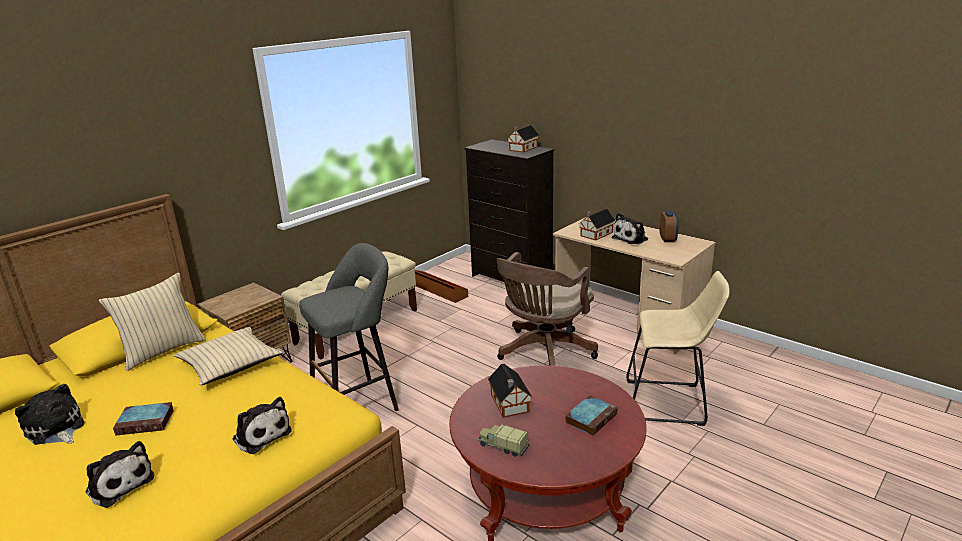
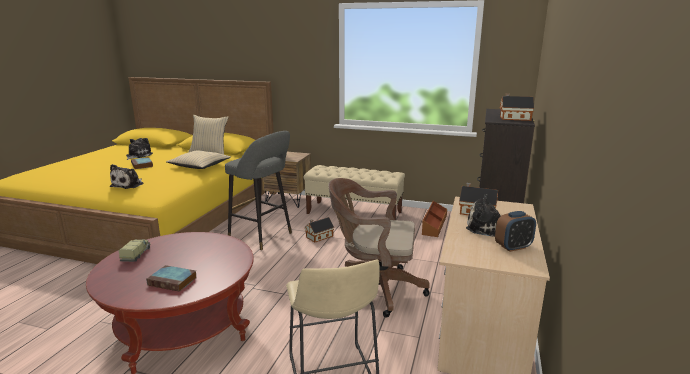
camera: 65 degrees right, 5 degrees down
(119, 483) = (93, 173): plush toy -> none
(510, 404) = (190, 248): toy house -> toy house (318, 237)

